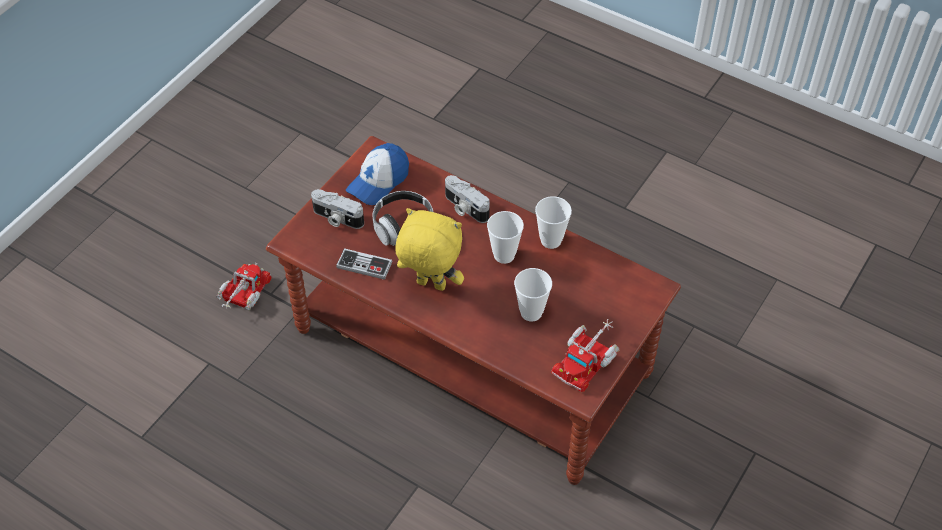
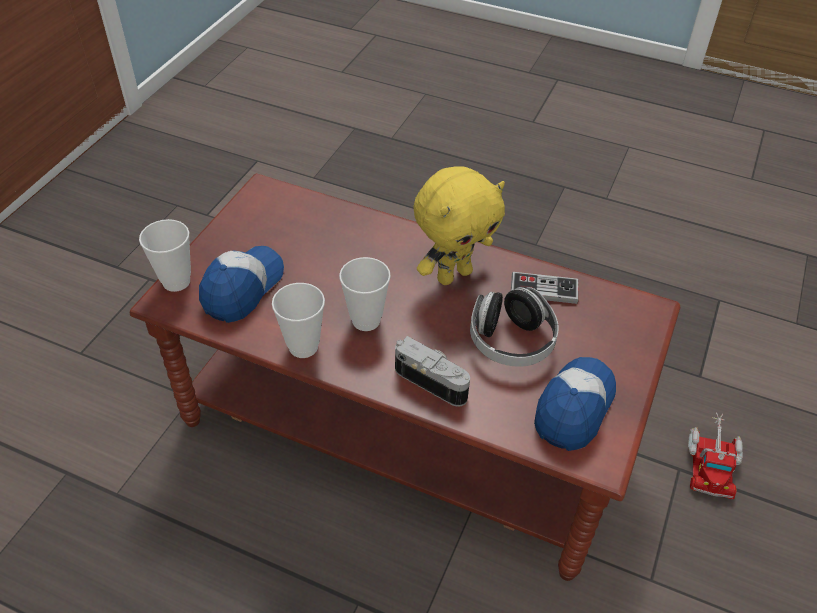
camera: 170 degrees right, 5 degrees down
(337, 218) = (607, 345): camera -> none
(430, 286) = (453, 274): yellow plush toy -> yellow plush toy turned 45 degrees counterclockwise
(531, 312) = (324, 258): cup -> cup (176, 281)
(586, 359) = (257, 219): toy truck -> none
(596, 292) = (242, 288): none -> cap

